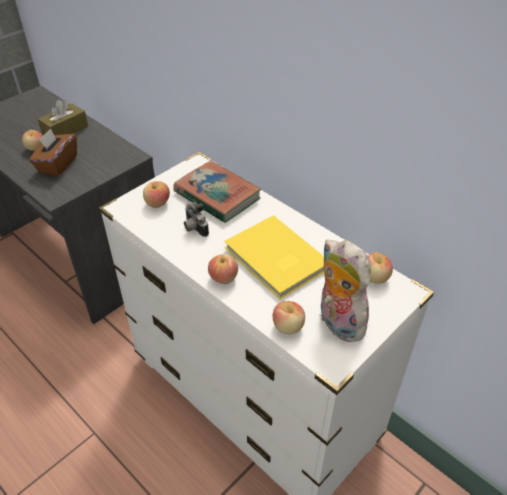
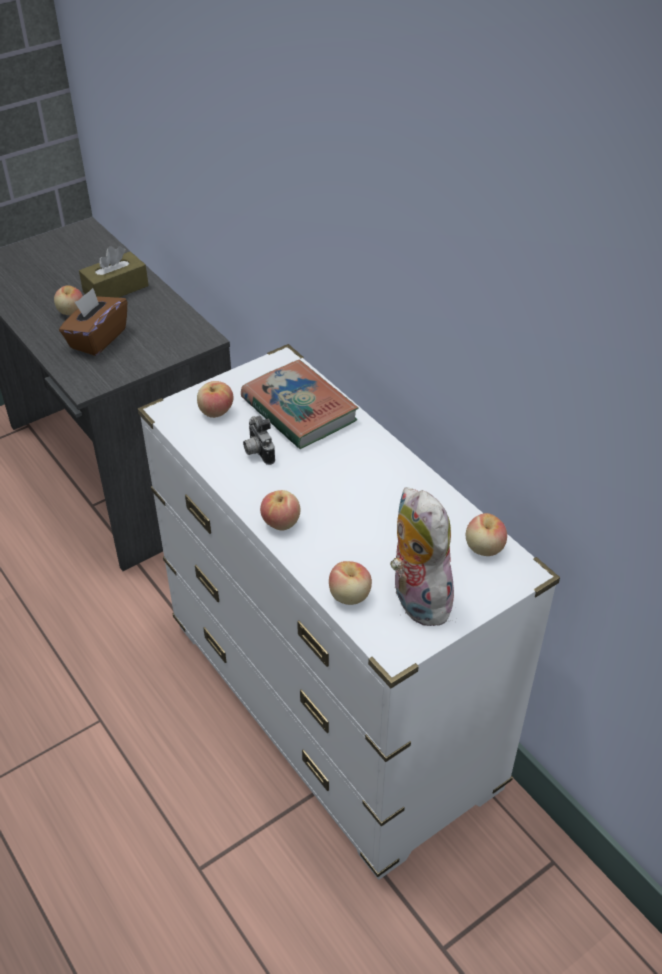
camera: 10 degrees right, 0 degrees up
(275, 260) = (355, 507): yellow book -> none

